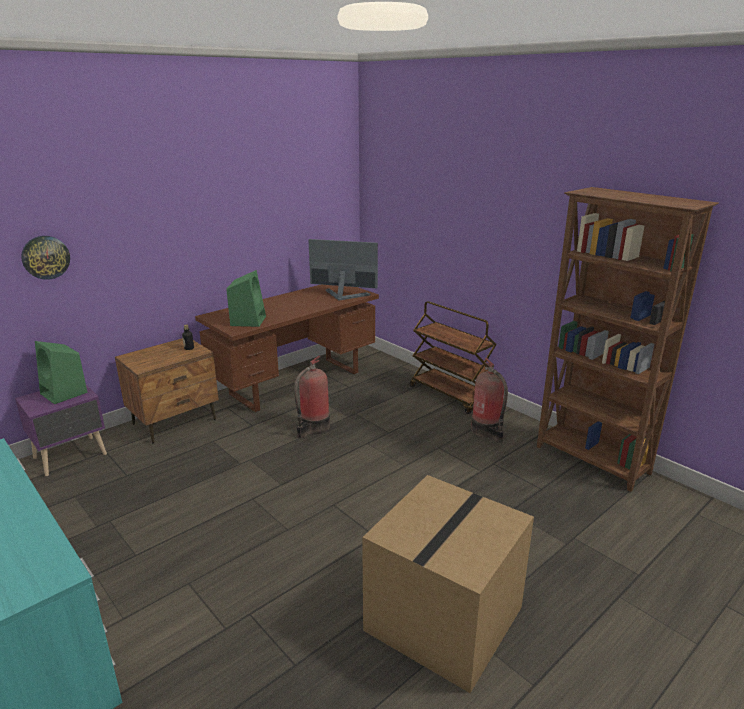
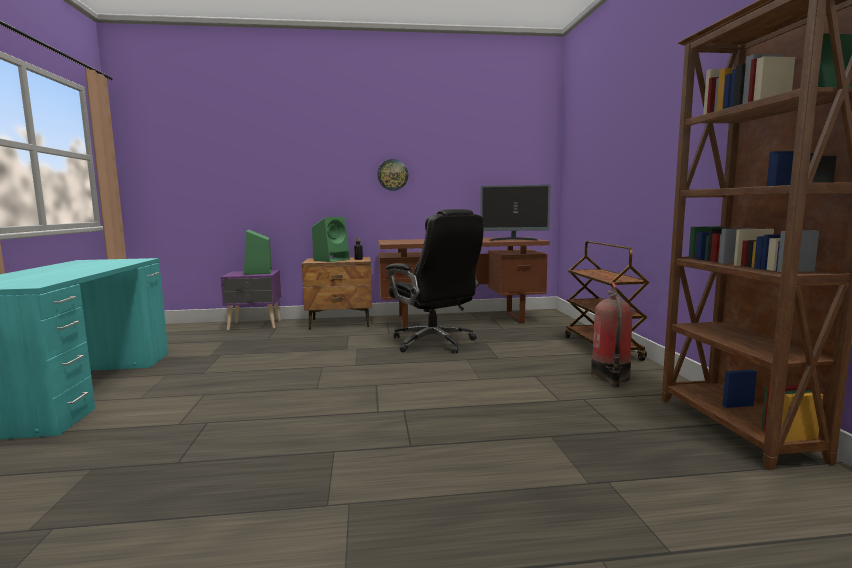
camera: 35 degrees right, 15 degrees down
(45, 257) = (269, 171): wall clock -> wall clock (392, 175)
(248, 320) = (408, 242): green speaker -> green speaker (332, 260)
(313, 427) = (434, 343): fire extinguisher -> black office chair
(343, 295) = (514, 240): monitor -> monitor turned 135 degrees clockwise
(444, 621) = (341, 487): cardboard box -> none

